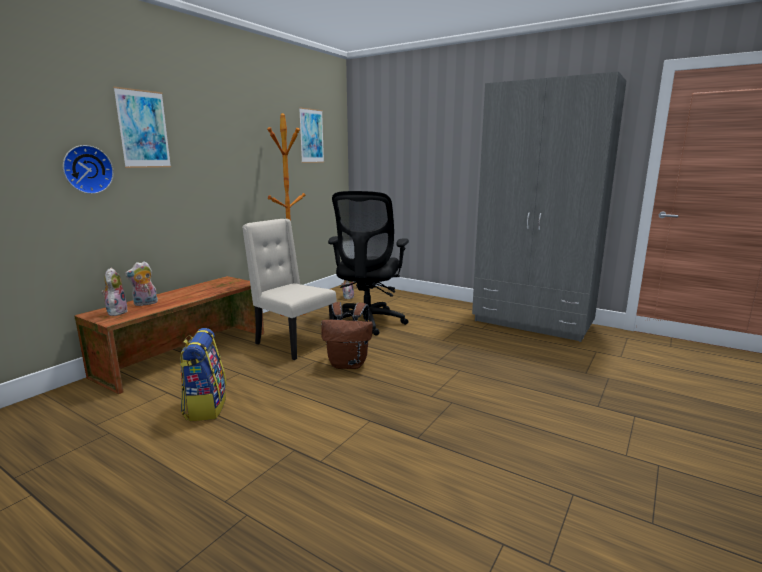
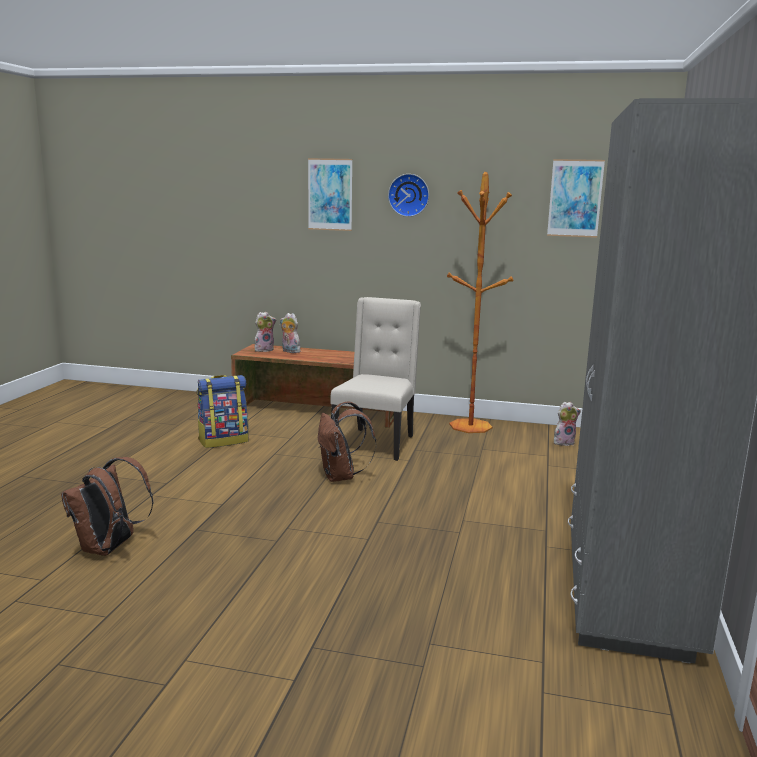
camera: 70 degrees right, 0 degrees up
(87, 169) = (278, 228): wall clock -> wall clock (409, 195)
(368, 320) = (488, 466): black office chair -> none
(442, 492) = (109, 548): none -> brown backpack

